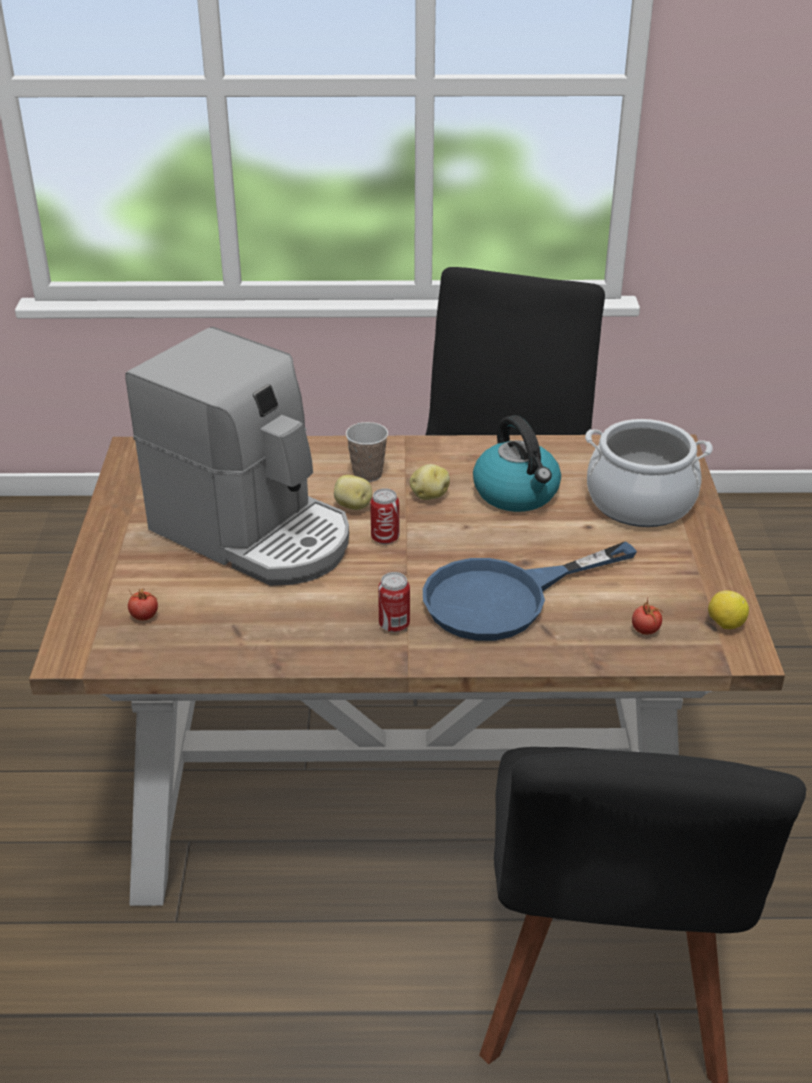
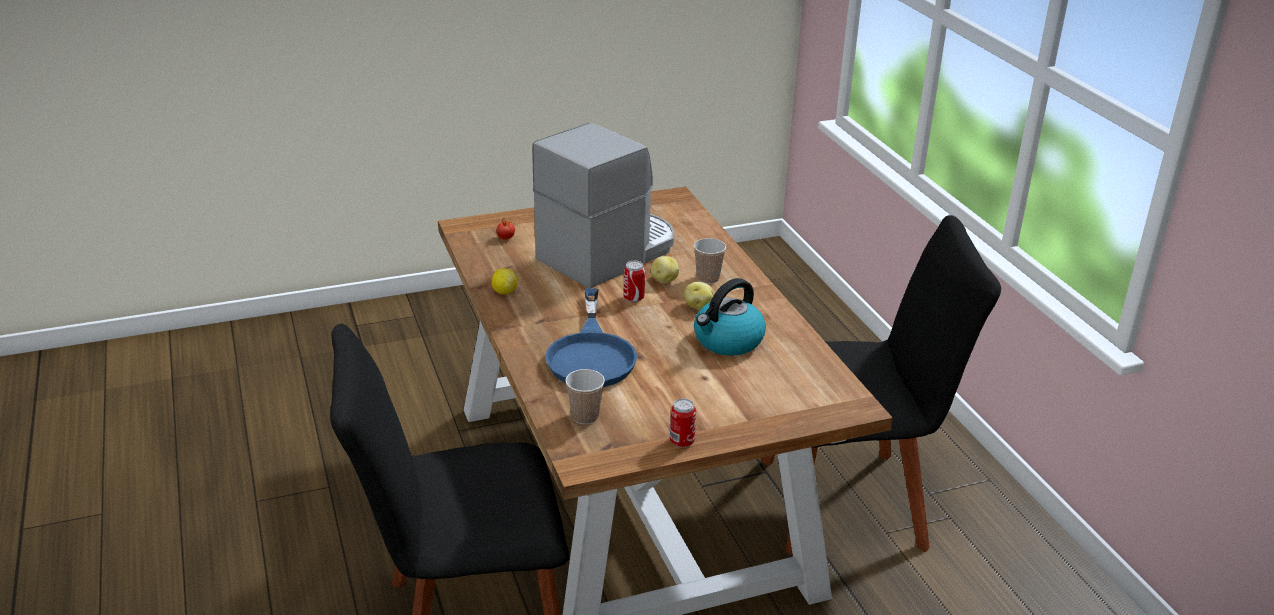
camera: 70 degrees right, 5 degrees down
(254, 533) = (609, 253): coffee machine -> coffee machine turned 150 degrees counterclockwise
(394, 625) = (539, 317): can -> can (682, 442)
(504, 598) = (591, 354): blue frying pan -> blue frying pan turned 135 degrees counterclockwise
(640, 502) = (756, 398): cooking pot -> none
(645, 630) = (585, 417): tomato -> cup
(725, 624) = (611, 453): lemon -> lemon (504, 292)

